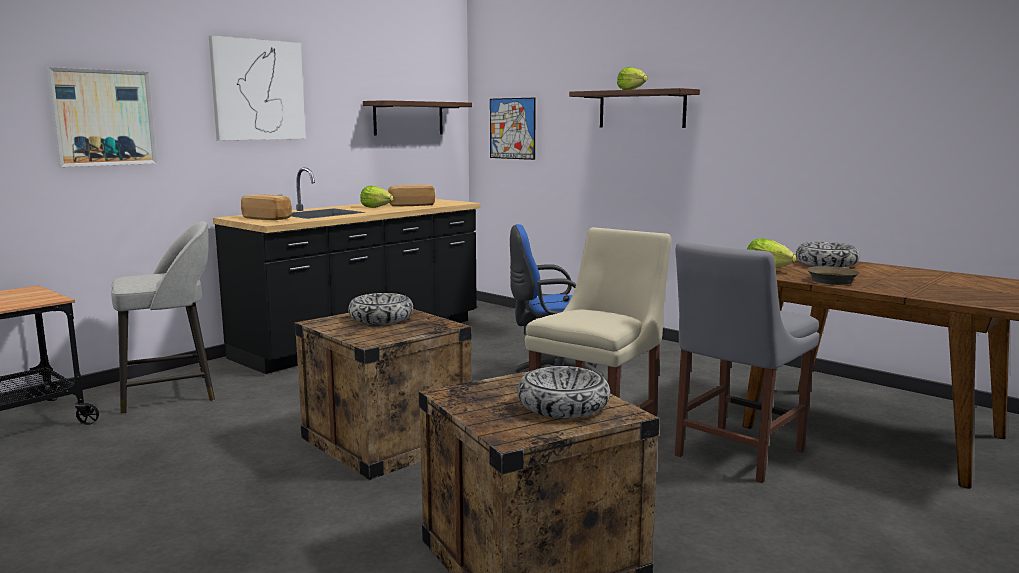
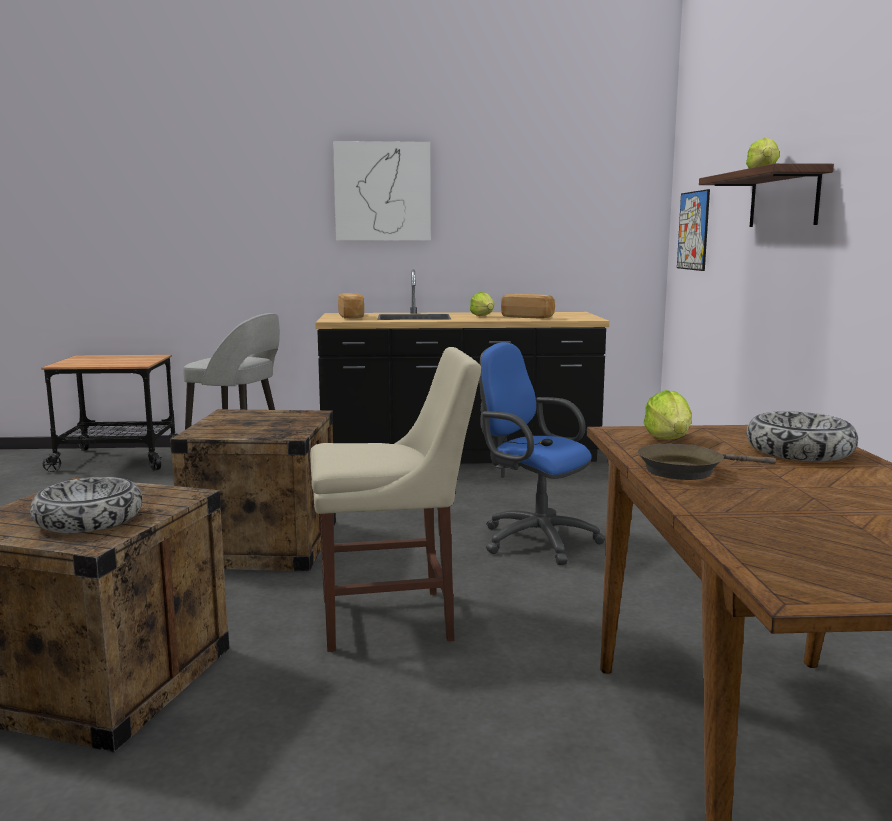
camera: 45 degrees right, 0 degrees up
(103, 118) = (233, 219): picture -> none
(381, 318) = (274, 419): bowl -> none
(408, 118) = (573, 219): shelf -> none
(735, 455) = (503, 691): grey chair -> none

